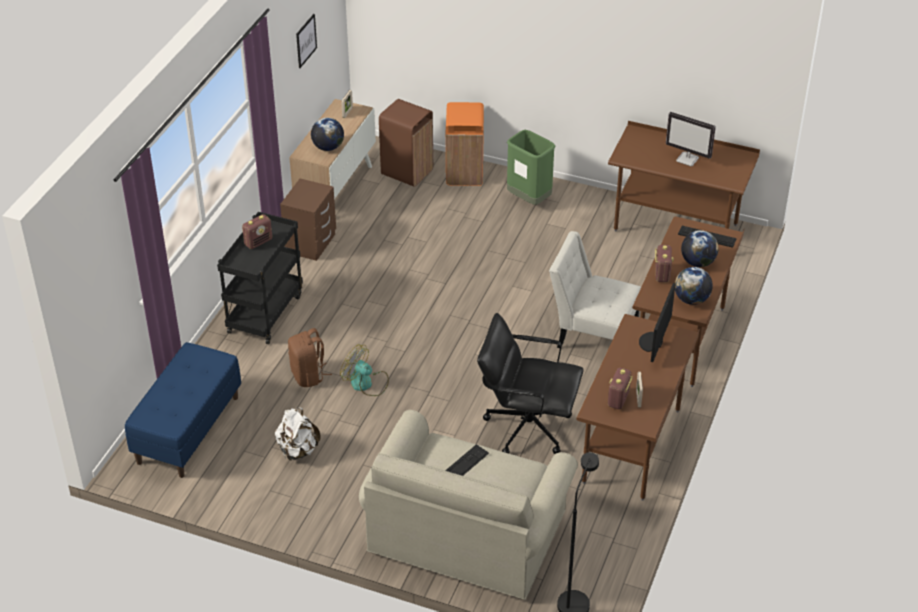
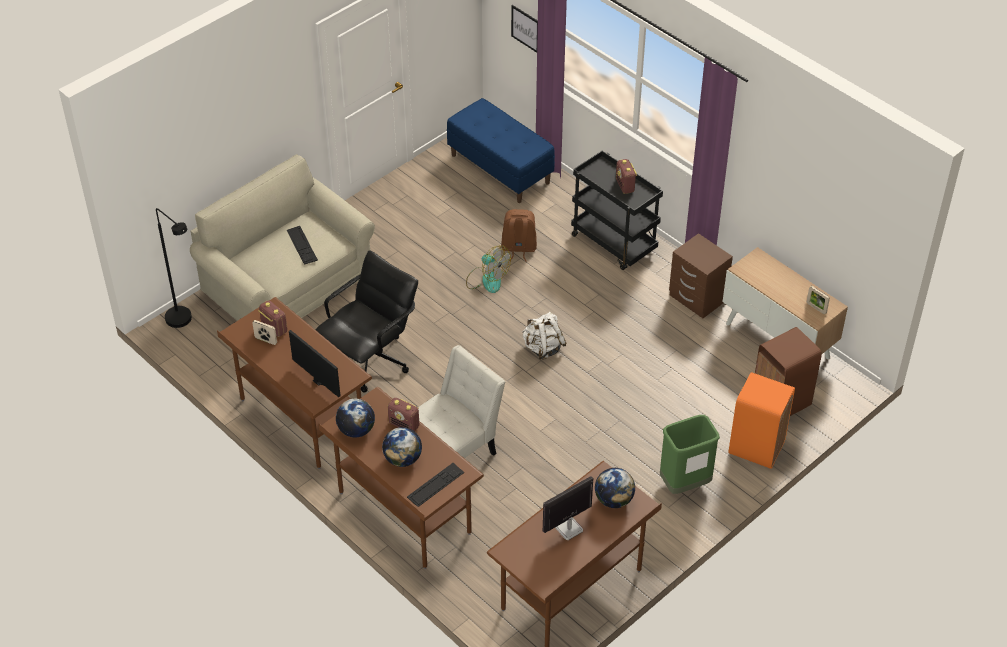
camera: 115 degrees right, 5 degrees up
(297, 450) = (438, 220): white backpack -> white backpack (543, 348)
(306, 40) = (823, 200): picture -> picture (525, 28)
(328, 147) = (760, 277): globe -> globe (614, 500)
(366, 383) = (487, 279): fan -> fan turned 75 degrees clockwise

